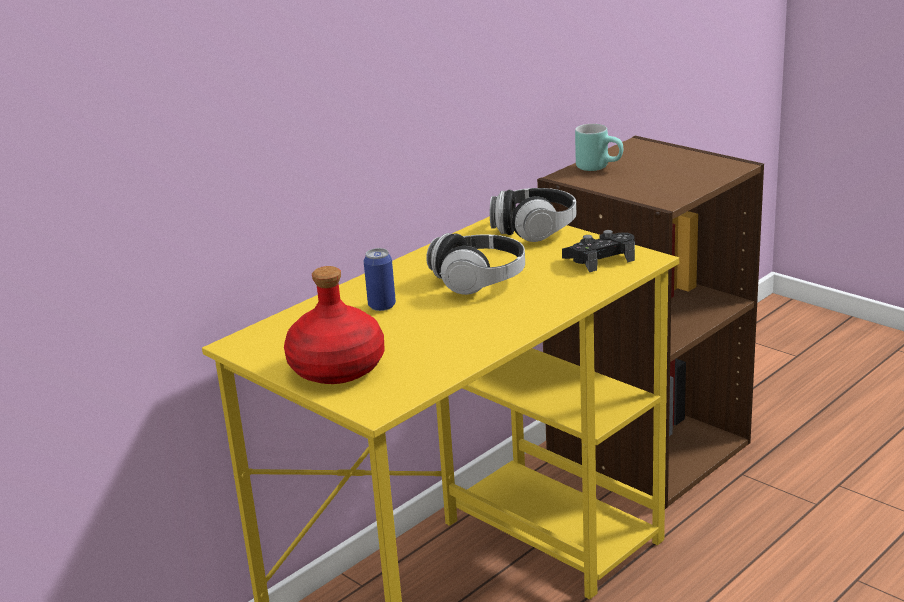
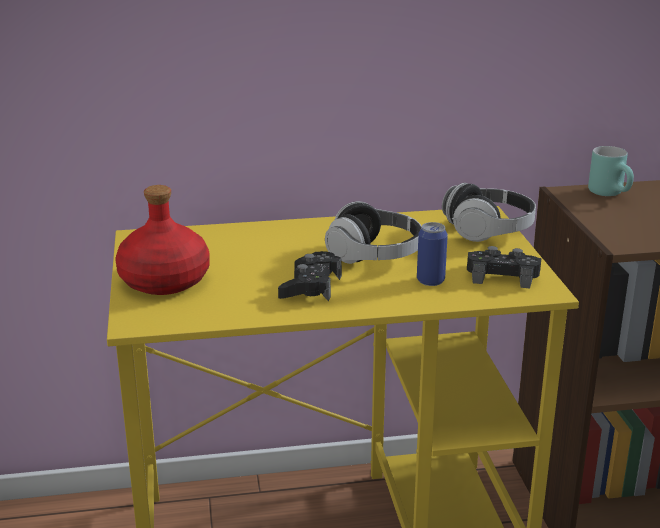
camera: 35 degrees right, 0 degrees up
(382, 306) = (273, 247): can -> can (430, 281)
(470, 323) = (311, 286): none -> black game controller

